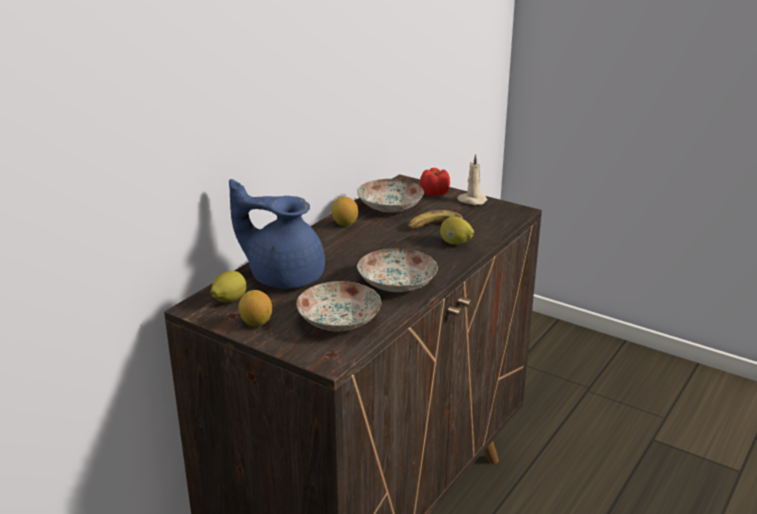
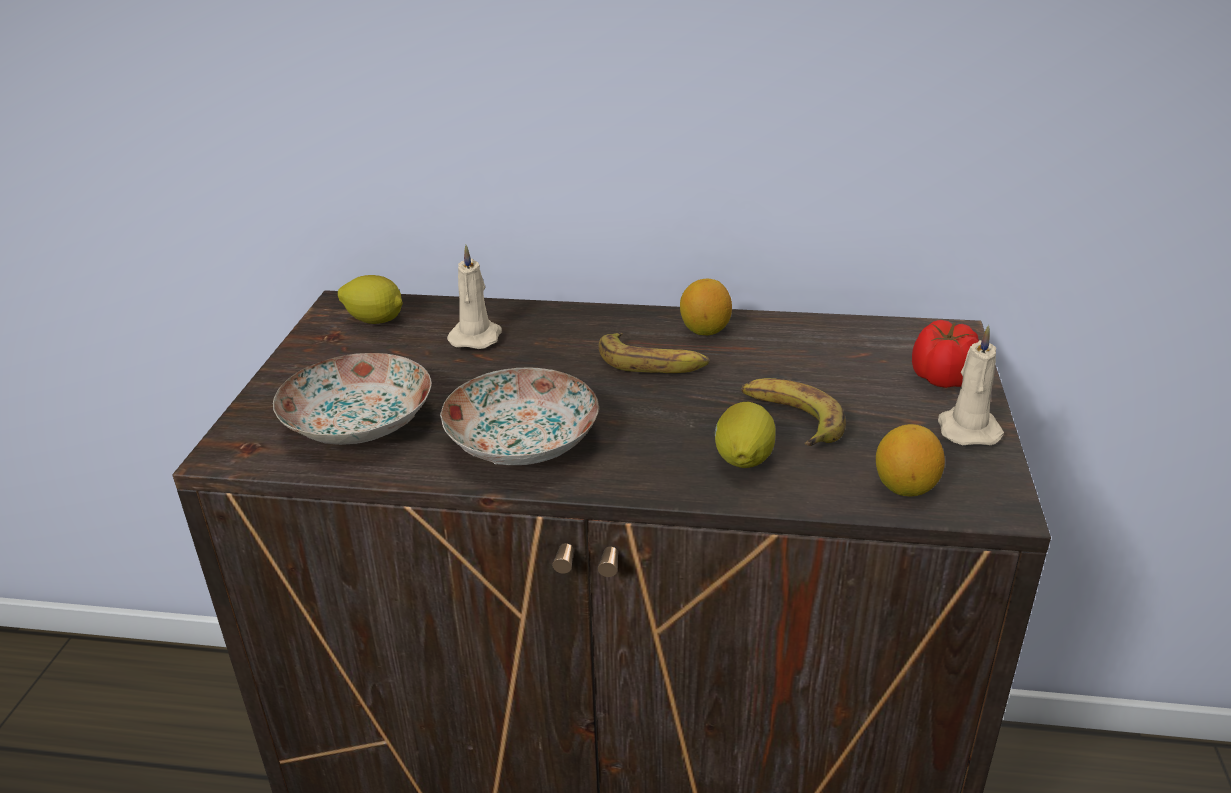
camera: 65 degrees right, 5 degrees up
(256, 323) = (320, 359): lemon -> lemon (905, 487)
(284, 276) = (476, 336): blue teapot -> beige candle
(361, 241) = (653, 363): none -> banana
(391, 206) = (824, 351): plate -> none

